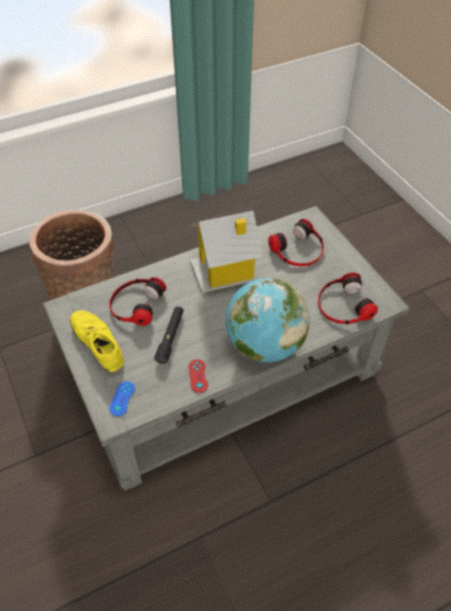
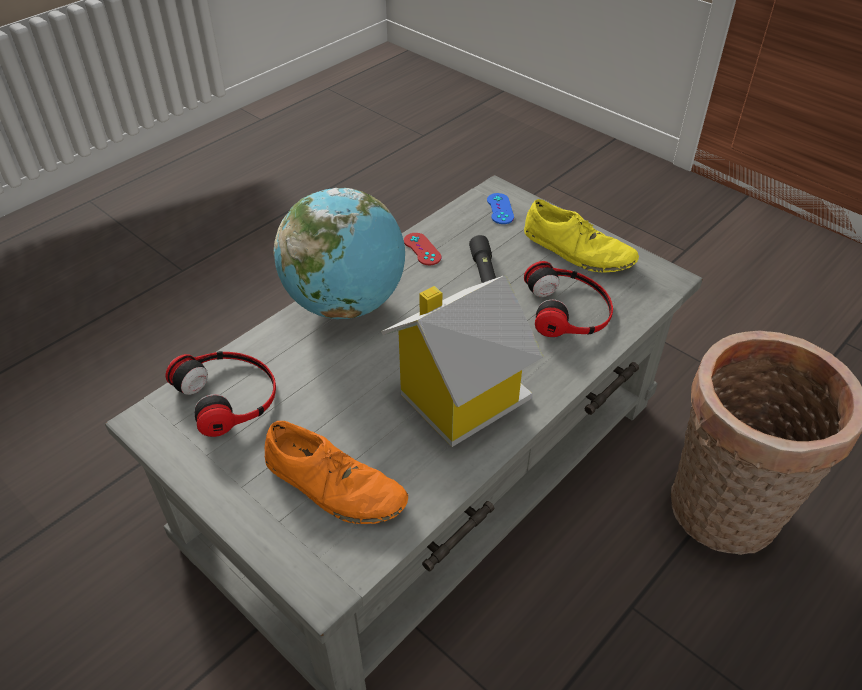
camera: 160 degrees right, 5 degrees down
(298, 249) = (334, 485): headphones -> orange shoe

